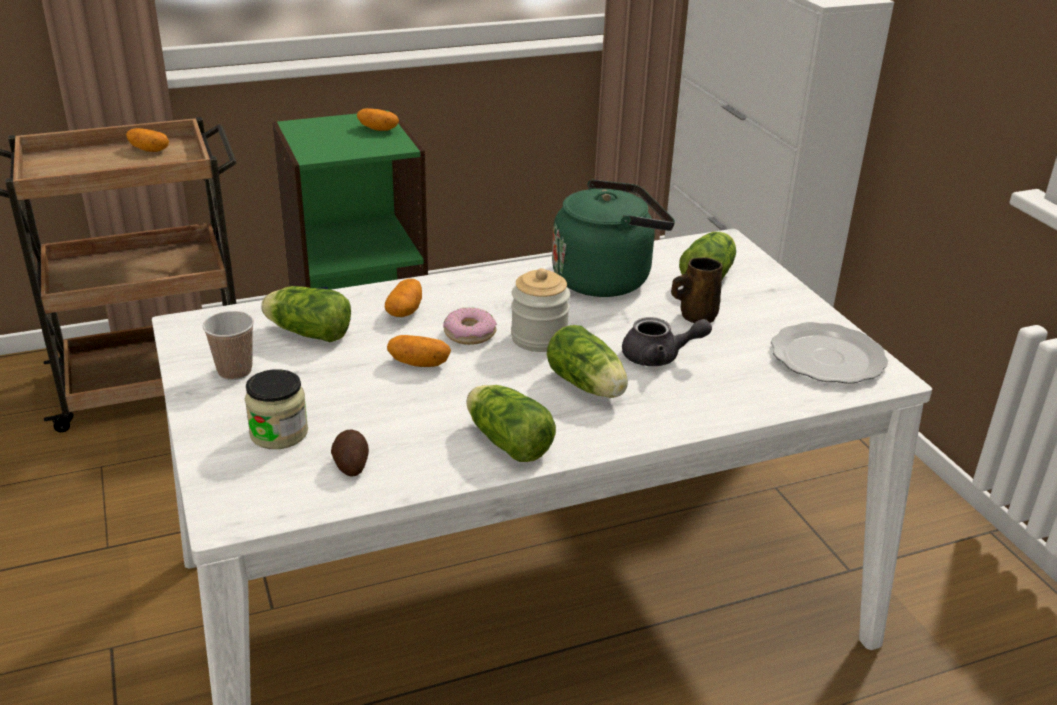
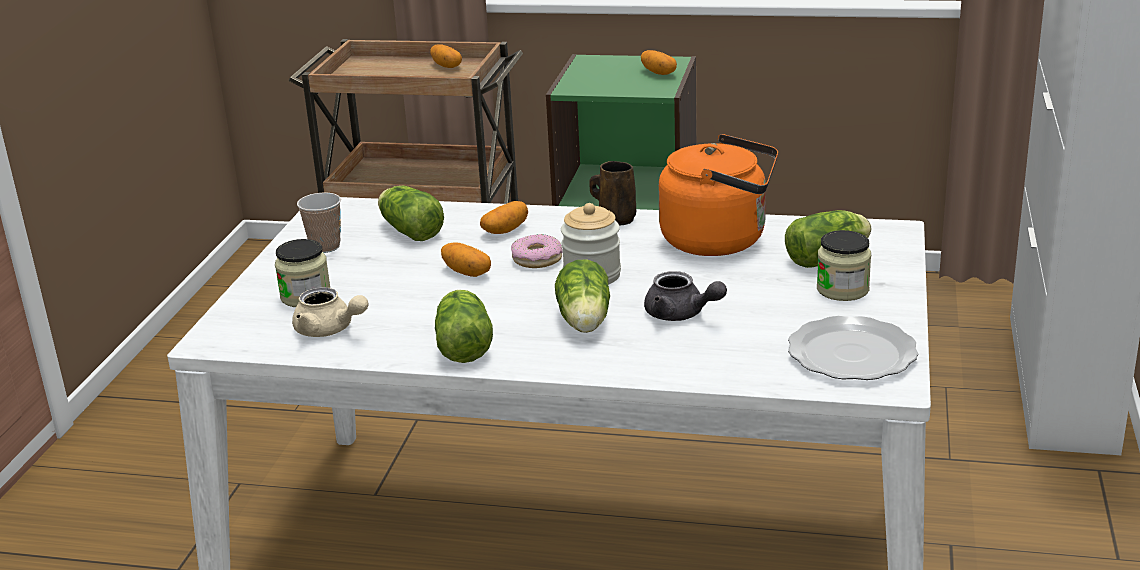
camera: 35 degrees right, 5 degrees down
(351, 464) = (329, 330): potato -> beige teapot
(607, 279) = (720, 240): green kettle -> orange kettle
(696, 316) = (765, 289): brown mug -> brown mug (615, 219)
(752, 302) = (842, 289): none -> jar

